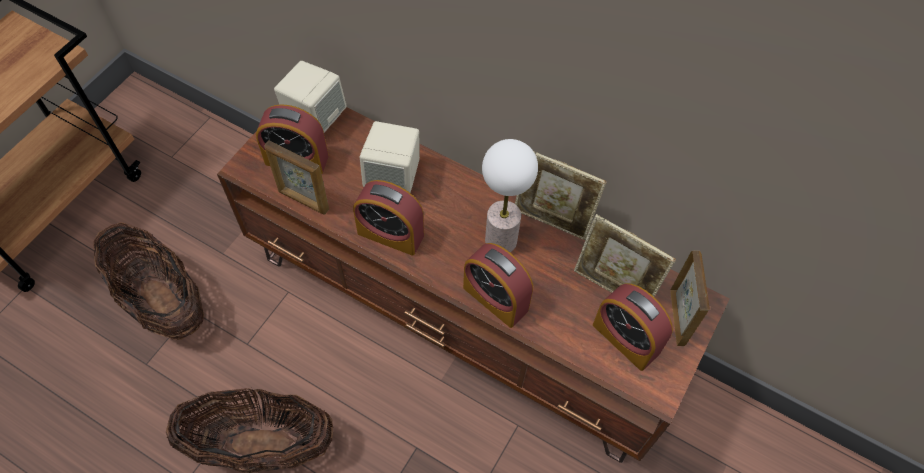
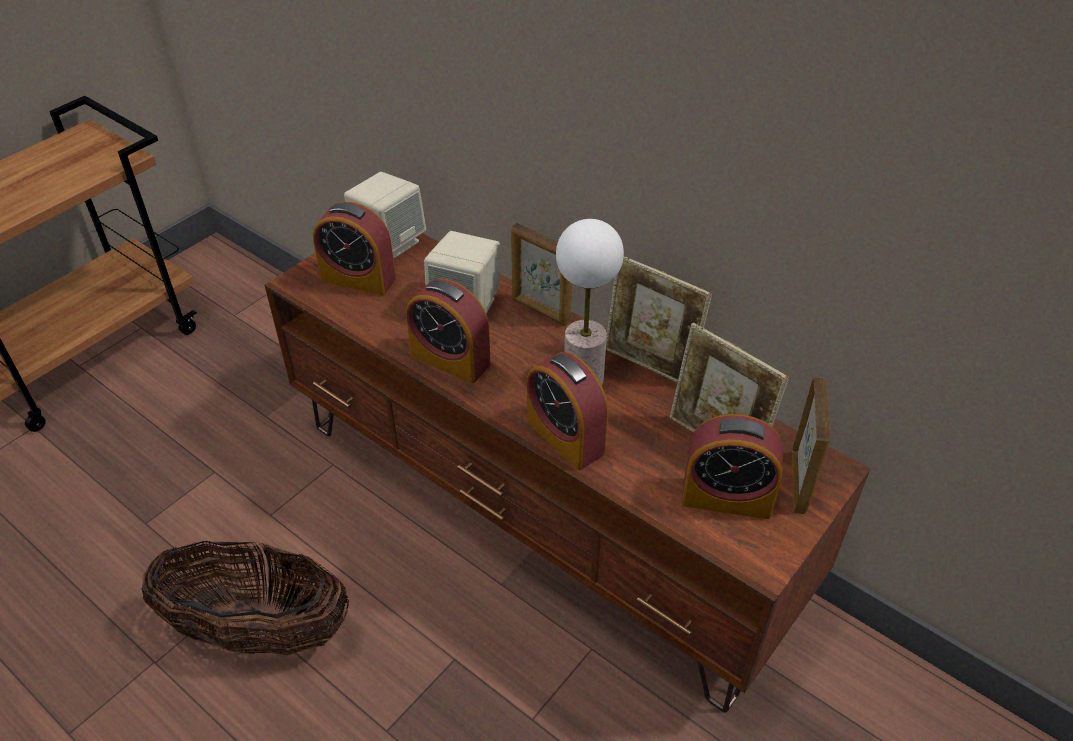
camera: 10 degrees right, 15 degrees down
(163, 301) = (184, 458): basket -> none
(303, 200) = (355, 318): picture frame -> picture frame (540, 311)
(626, 338) = (726, 497): alarm clock -> alarm clock turned 45 degrees counterclockwise

